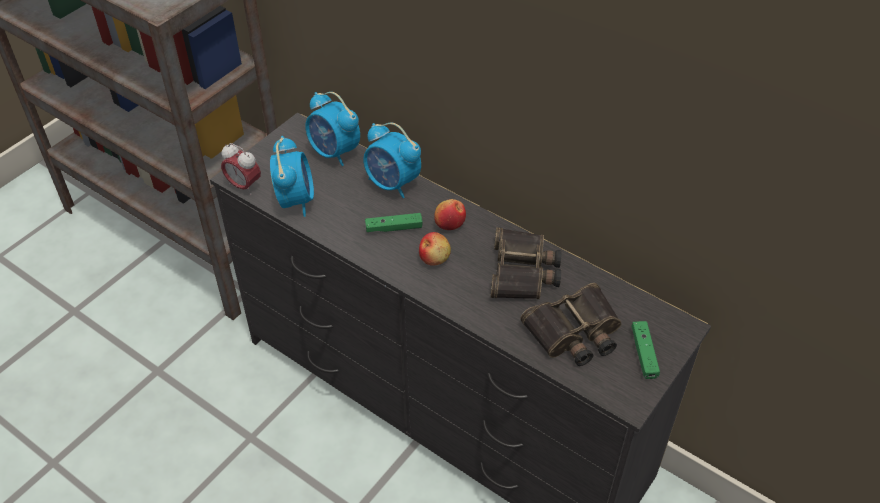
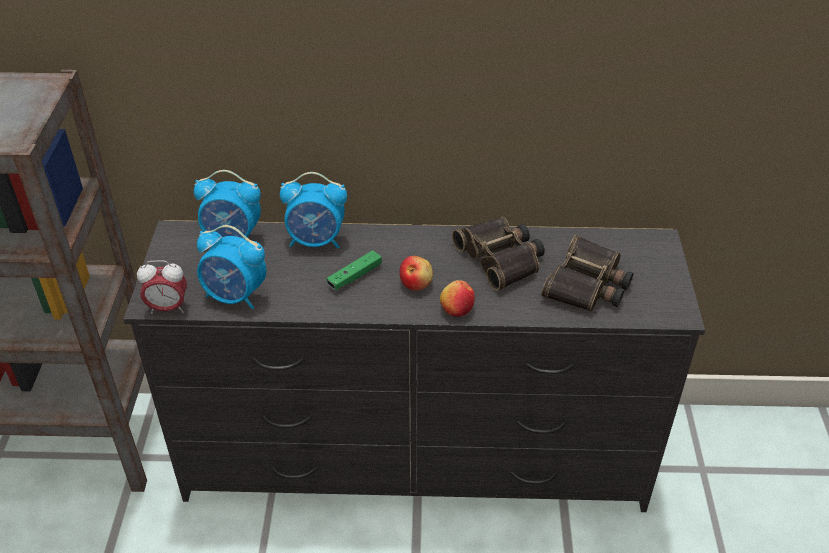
camera: 35 degrees left, 5 degrees down
(295, 200) = (235, 296): alarm clock -> alarm clock turned 150 degrees clockwise
(449, 223) = (401, 250): apple -> apple (456, 309)
(644, 354) = (653, 273): green game controller -> none

